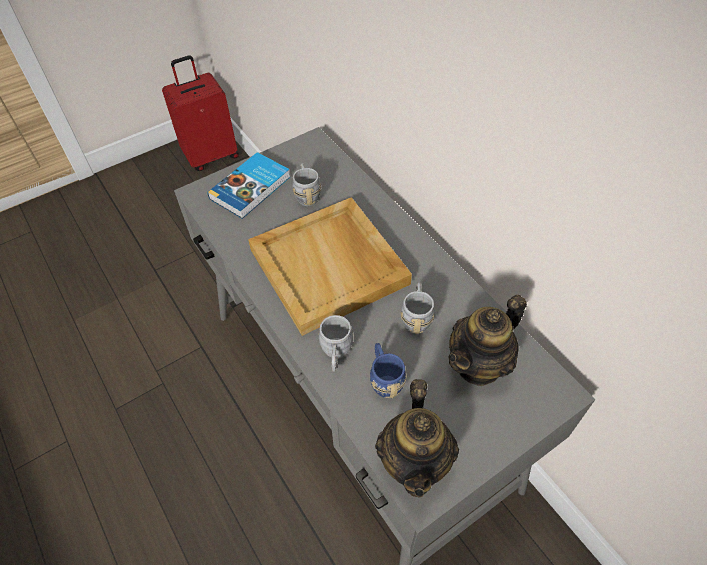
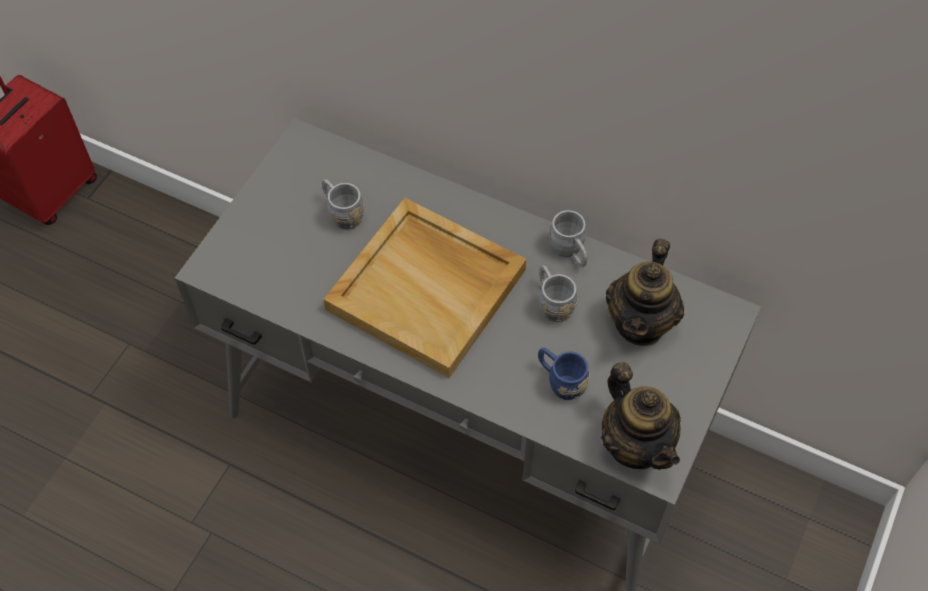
camera: 30 degrees left, 5 degrees up
(252, 188) = (270, 234): book -> none
(336, 354) = (497, 380): grey mug -> grey mug (570, 252)

